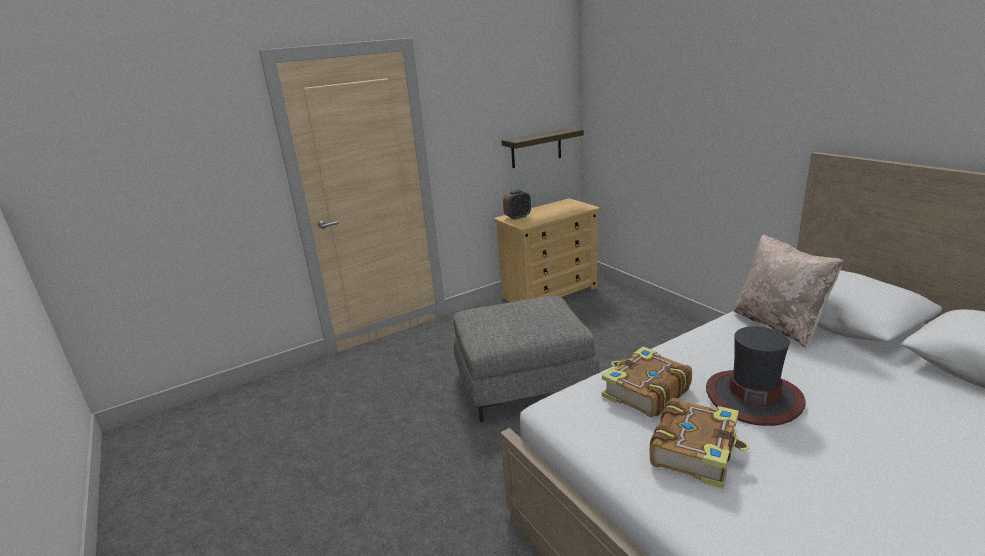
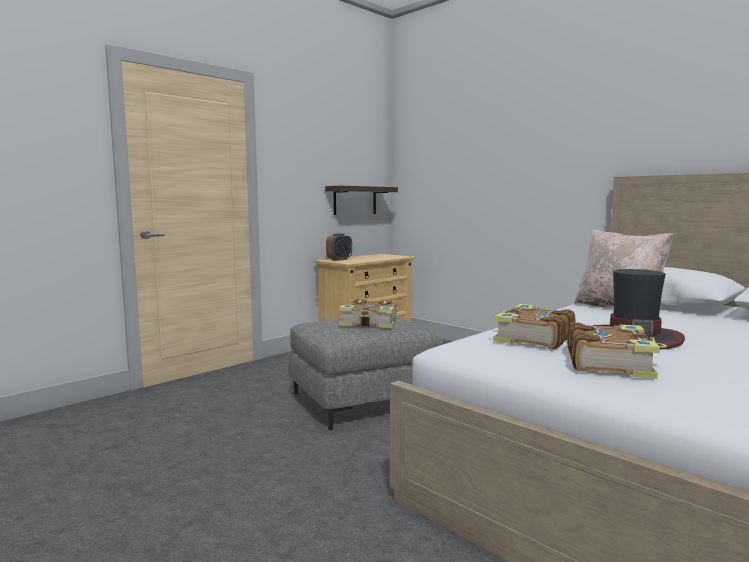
camera: 15 degrees left, 15 degrees down
(524, 317) = (370, 323): none -> book

